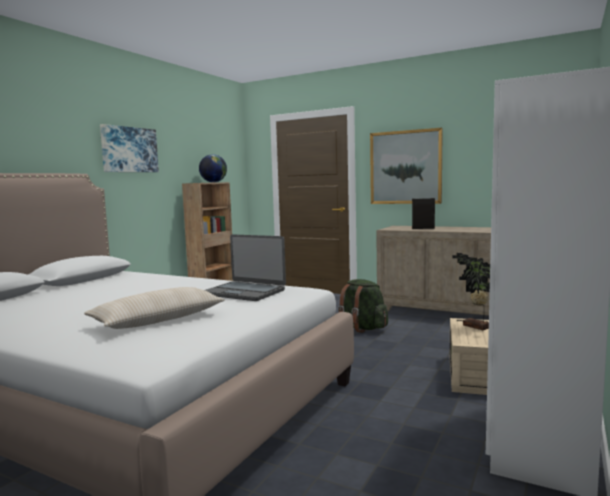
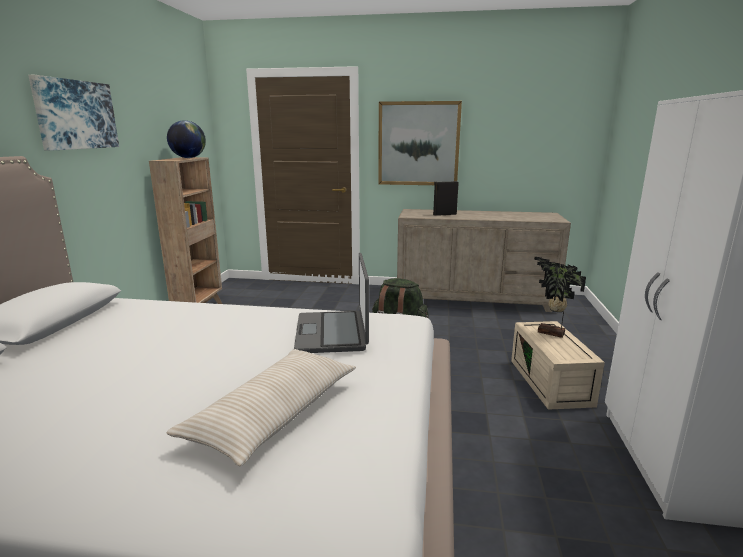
camera: 20 degrees left, 10 degrees up
(245, 292) = (332, 333): laptop -> laptop turned 75 degrees clockwise

